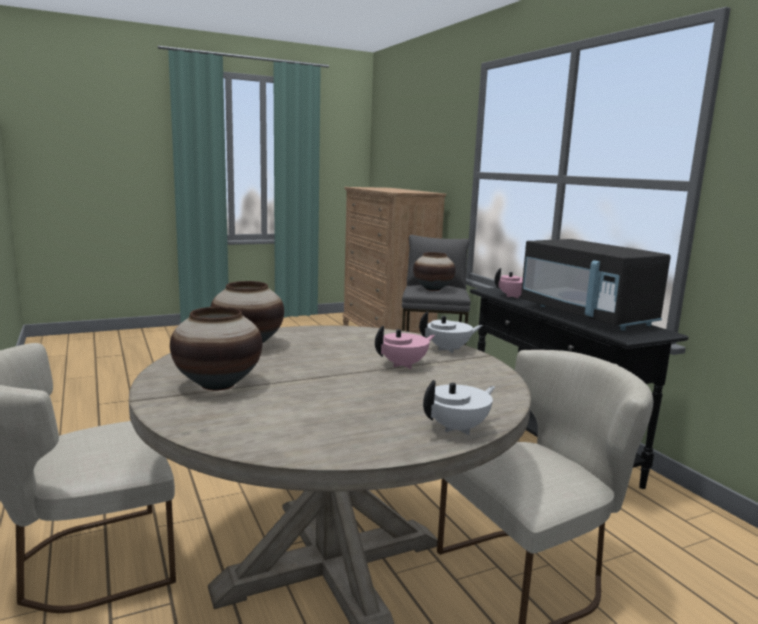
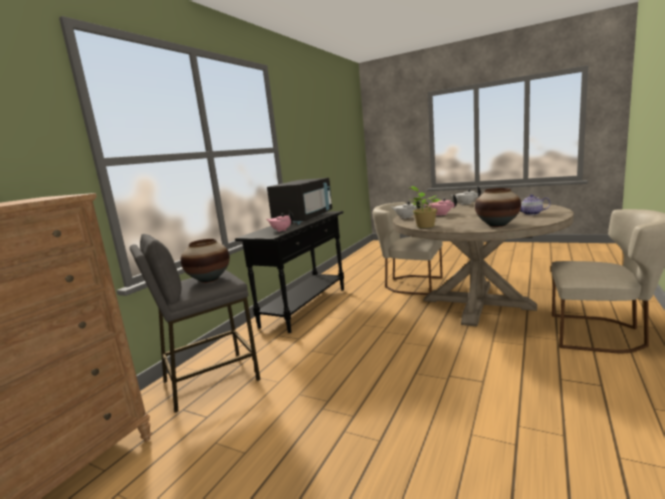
camera: 125 degrees left, 0 degrees up
(217, 384) = (531, 214): vase -> teapot
(358, 332) = (424, 226): none -> potted plant

